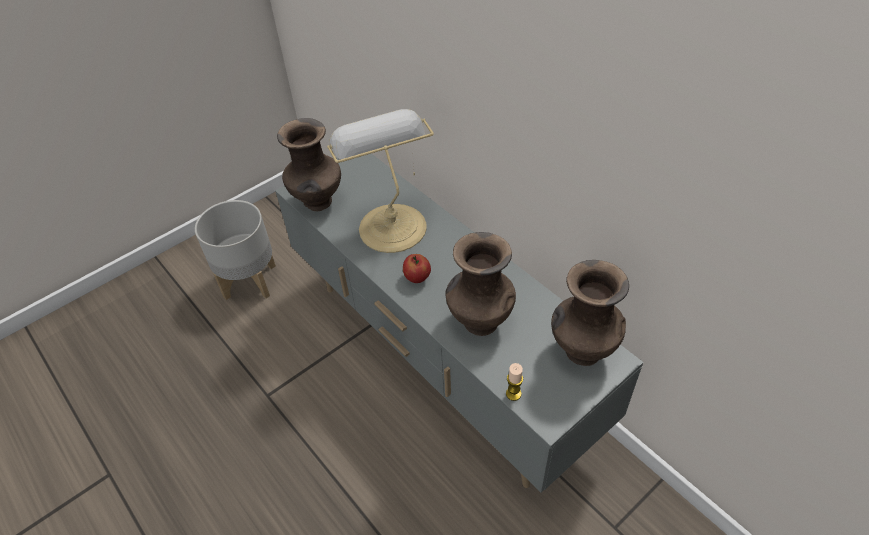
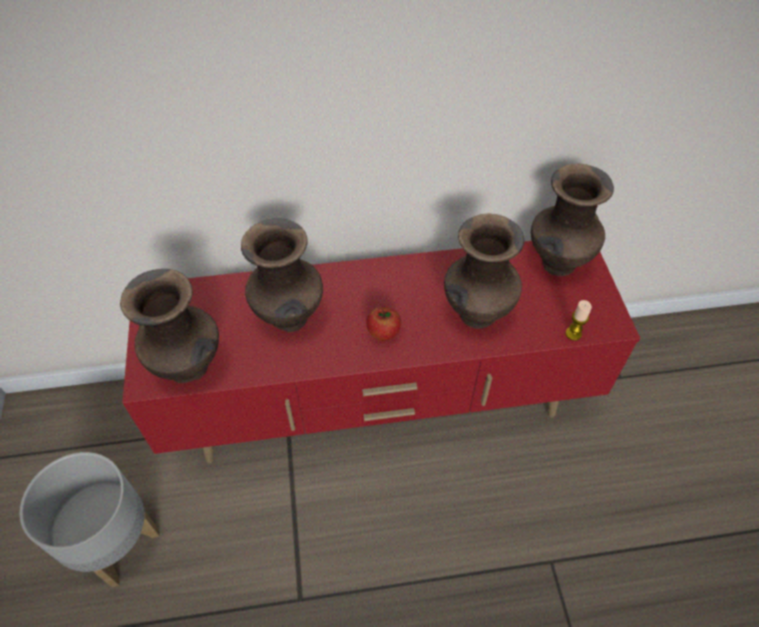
camera: 60 degrees left, 5 degrees up
(390, 225) = (290, 319): table lamp -> brown vase
(441, 360) = (380, 405): grey tv stand -> red tv stand

